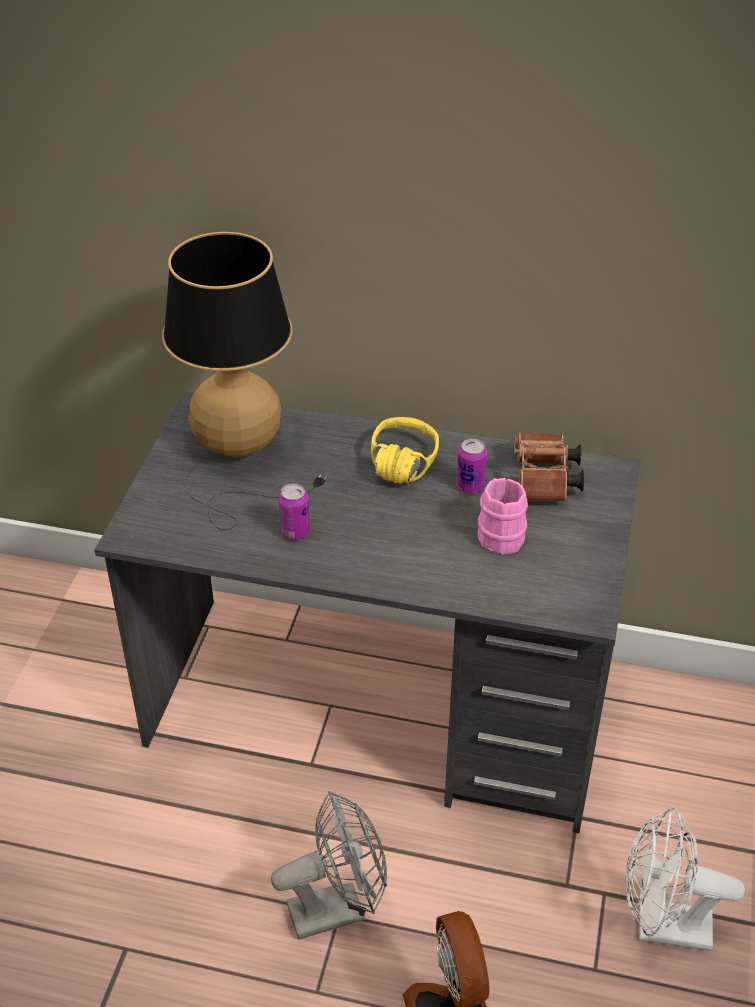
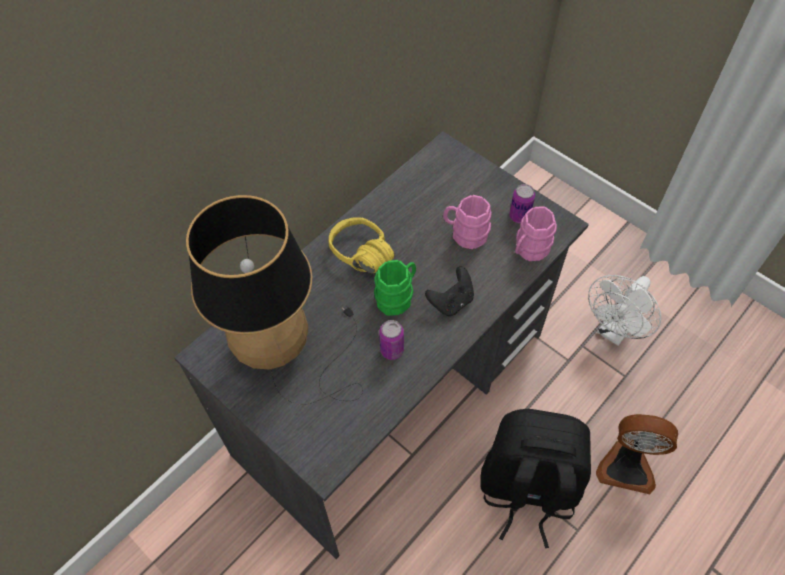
camera: 60 degrees left, 15 degrees up
(338, 908) = (526, 490): grey fan -> black backpack
(367, 511) = (397, 296): none -> green mug
(393, 555) = (451, 301): none -> black game controller
(470, 486) = (411, 227): can -> can (519, 216)
(523, 596) = (529, 250): none -> pink mug
(544, 482) = (432, 187): brown binoculars -> none

